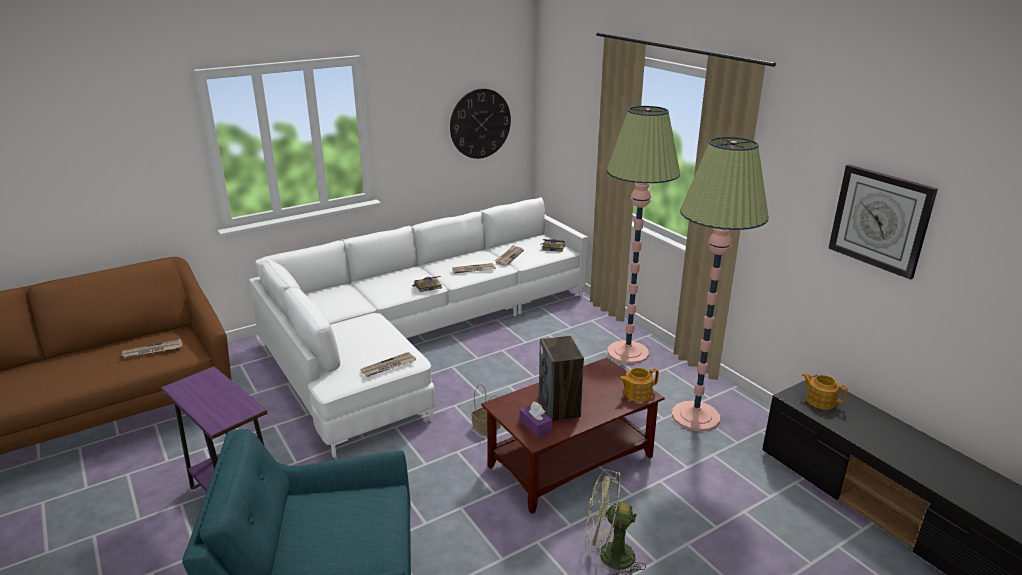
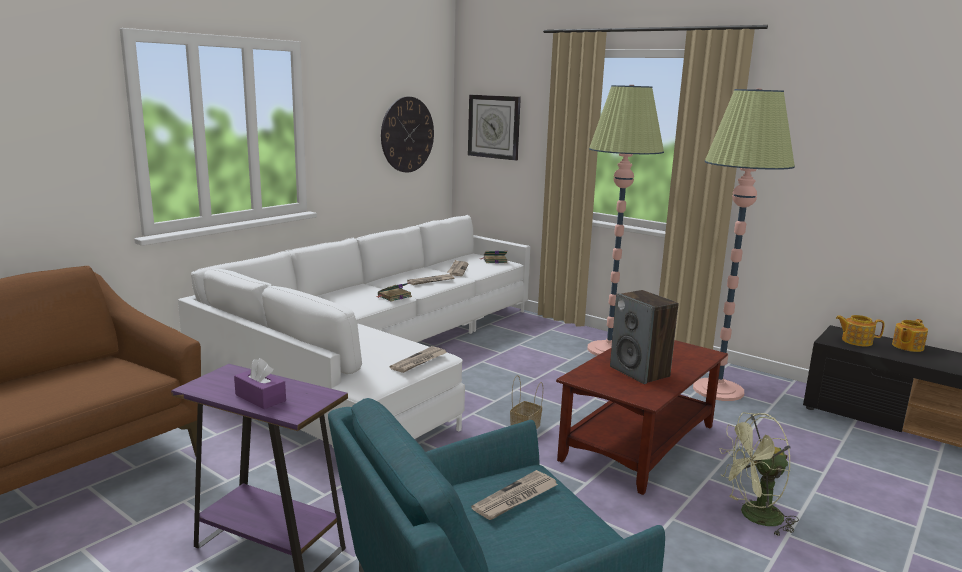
camera: 20 degrees left, 10 degrees down
(152, 351) = (88, 379): newspaper -> newspaper (515, 498)
(535, 426) = (633, 389): purple tissue box -> purple tissue box (260, 398)
(637, 393) = (700, 353): teapot -> teapot (907, 346)
(880, 220) = (889, 157): wall clock -> wall clock (494, 127)

